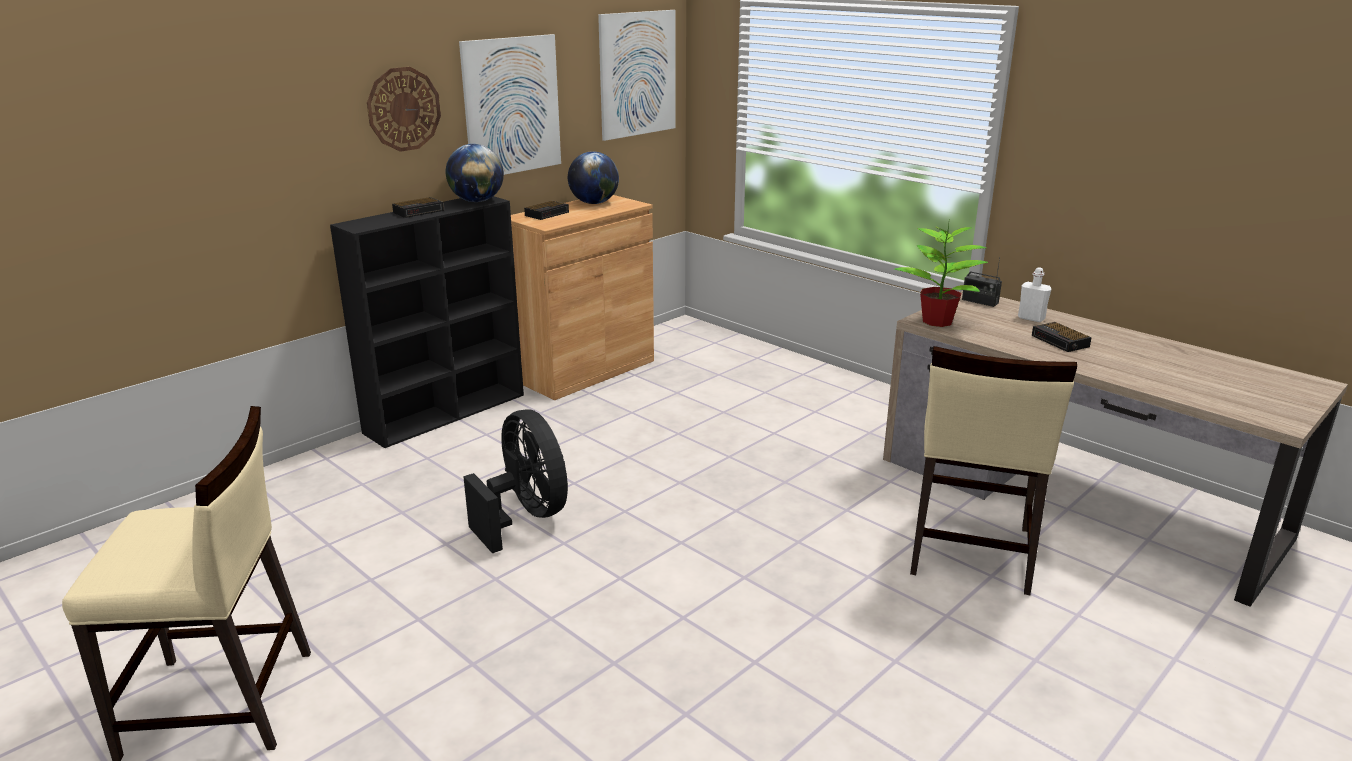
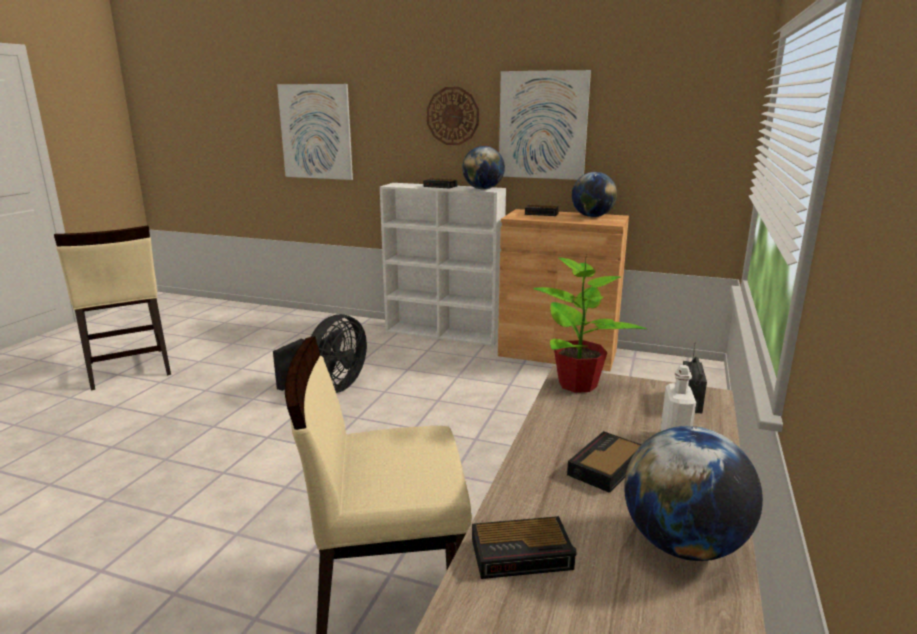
camera: 65 degrees right, 5 degrees down
(447, 413) = (444, 333): black bookcase -> white bookcase
(637, 74) = (689, 113): picture -> picture (316, 132)
(1141, 344) = (683, 545): none -> globe
(1148, 378) = (523, 554): none -> alarm clock

